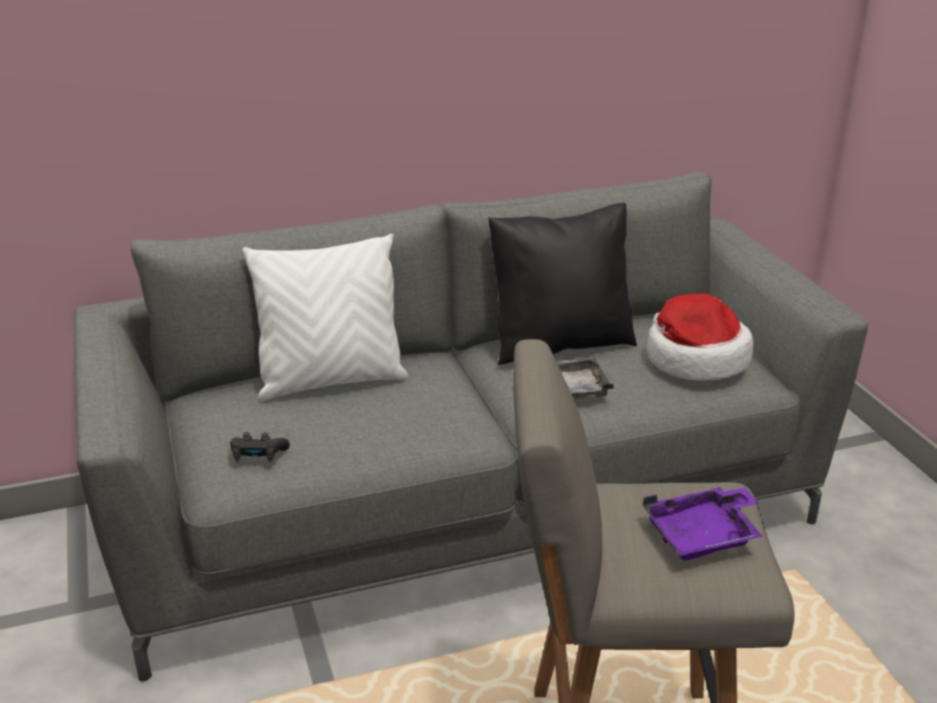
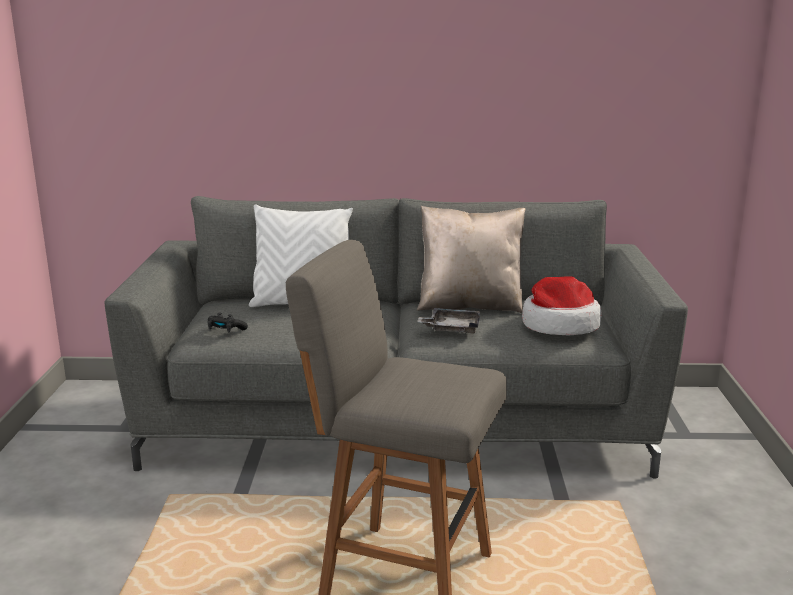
camera: 20 degrees right, 10 degrees down
(559, 343) = (470, 305): black pillow -> beige pillow
(703, 536) = (440, 386): purple tray -> none

